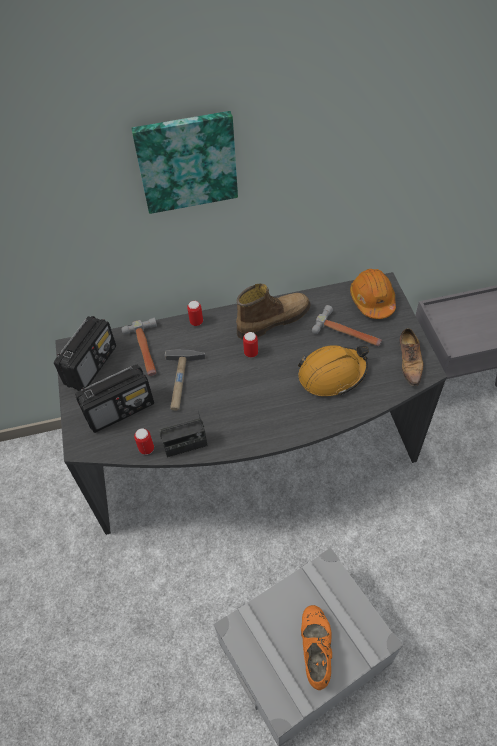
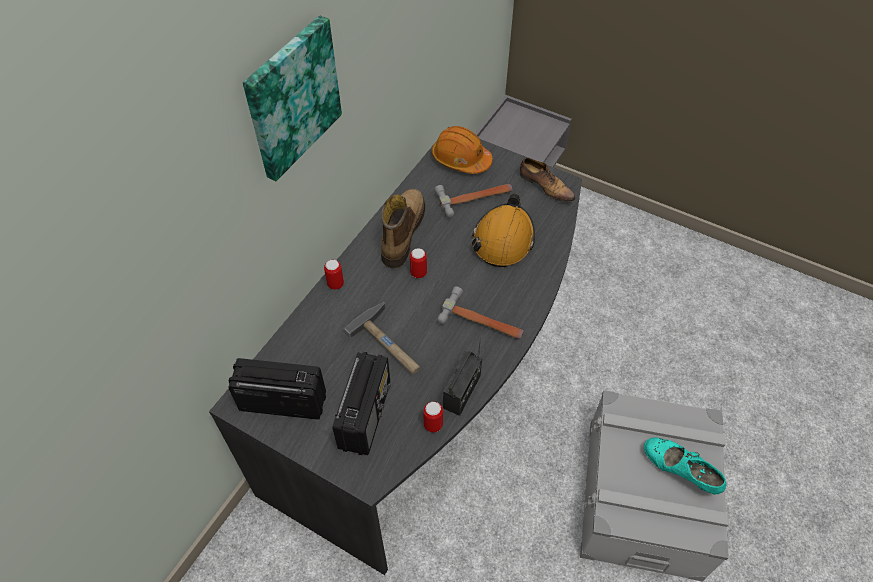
camera: 50 degrees left, 0 degrees up
(91, 365) = (282, 402): radio -> radio turned 60 degrees counterclockwise
(146, 351) = (320, 345): hammer -> hammer (482, 322)
(315, 650) = (679, 472): orange shoe -> turquoise shoe

